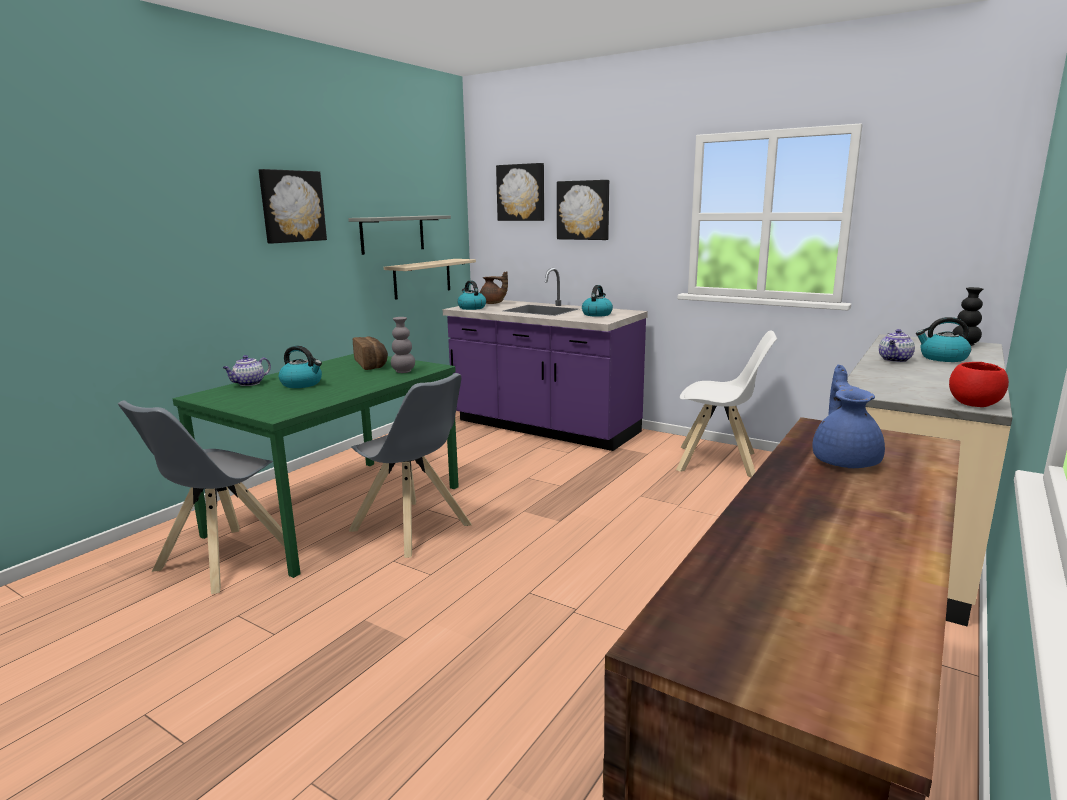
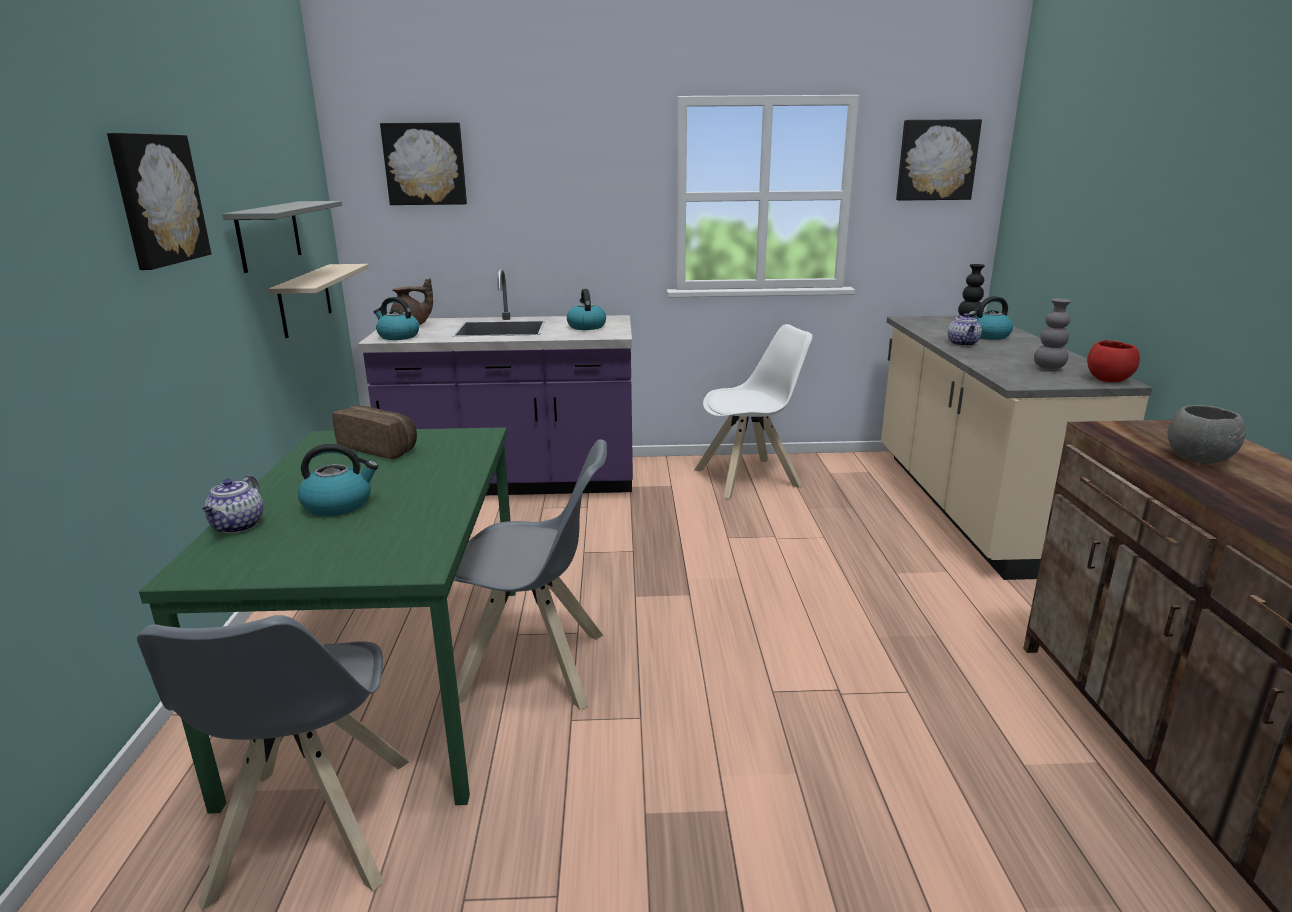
camera: 35 degrees left, 5 degrees up
(403, 372) = (455, 450): grey vase -> grey vase (1048, 369)
(583, 210) = (527, 189): picture -> picture (936, 160)
(845, 460) = (1198, 459): blue teapot -> grey bowl

